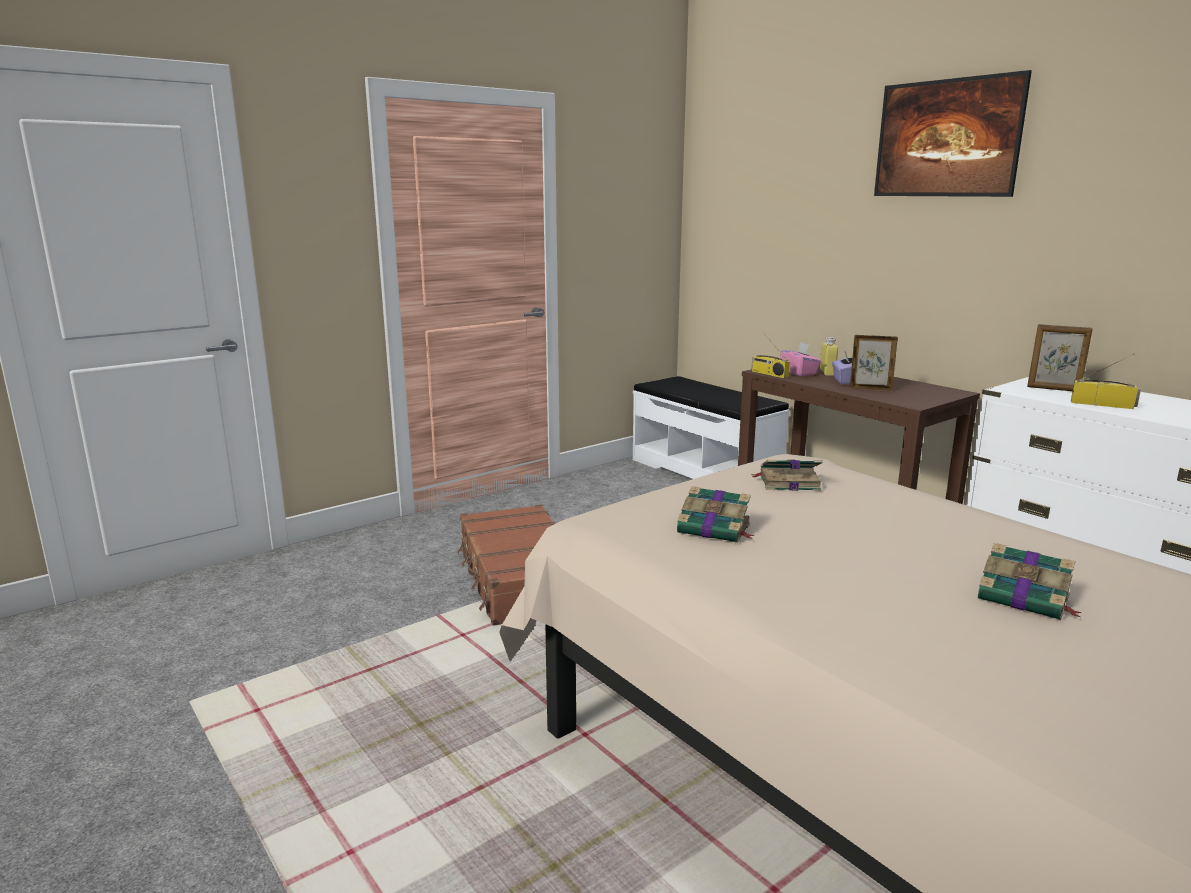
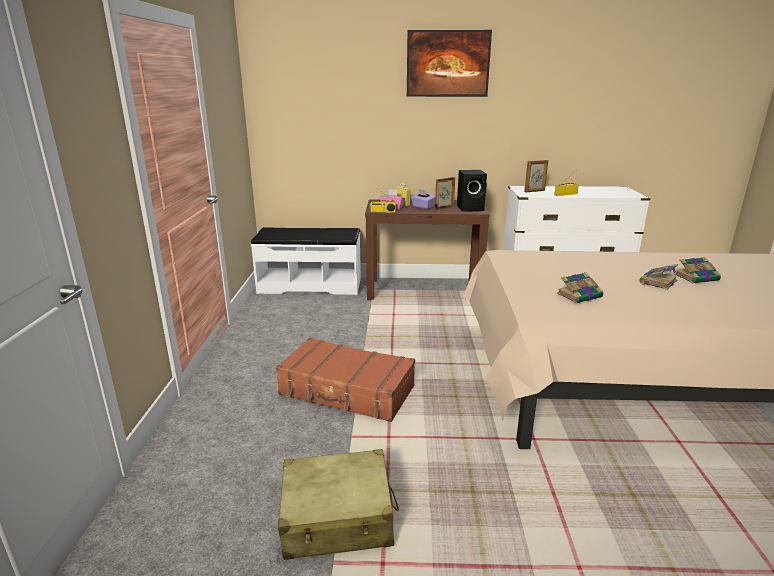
camera: 50 degrees left, 5 degrees up
(304, 661) = (338, 518): none -> beige suitcase
(787, 482) = (535, 264): book -> book (657, 282)
(916, 398) = (471, 208): none -> black speaker

